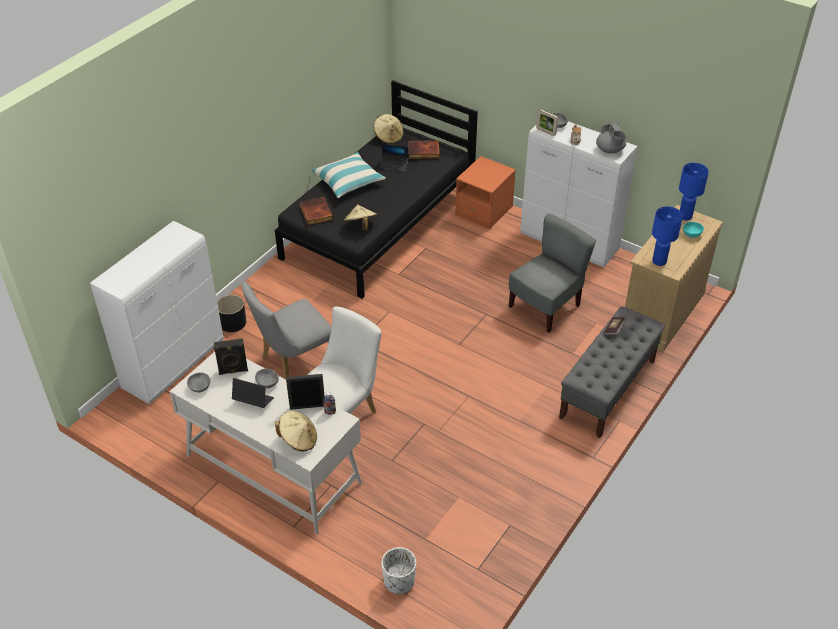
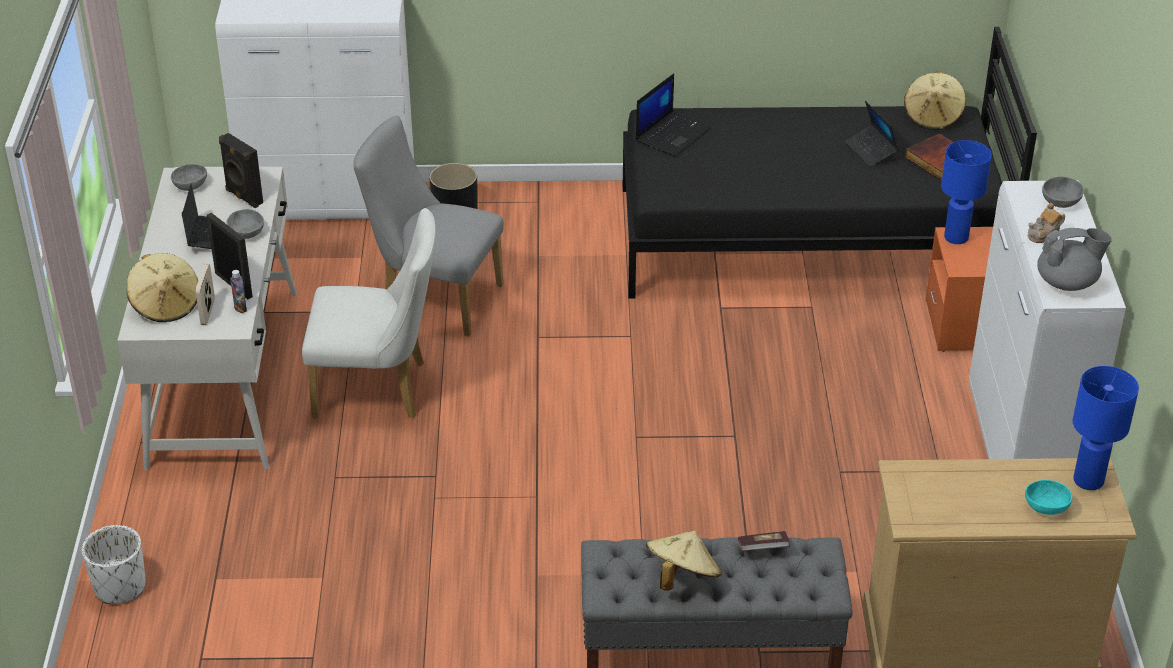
camera: 55 degrees right, 5 degrees down
(315, 213) = (672, 134): book -> laptop
(348, 182) = (779, 130): pillow -> none
(360, 226) = (692, 185): beige hat -> beige hat (682, 577)
(545, 307) = (826, 494): grey chair -> none
(546, 132) = (1023, 198): picture frame -> picture frame (208, 312)
(610, 150) = (1067, 283): grey teapot -> grey teapot turned 135 degrees counterclockwise
(659, 261) = (917, 494): blue table lamp -> blue table lamp (956, 238)

